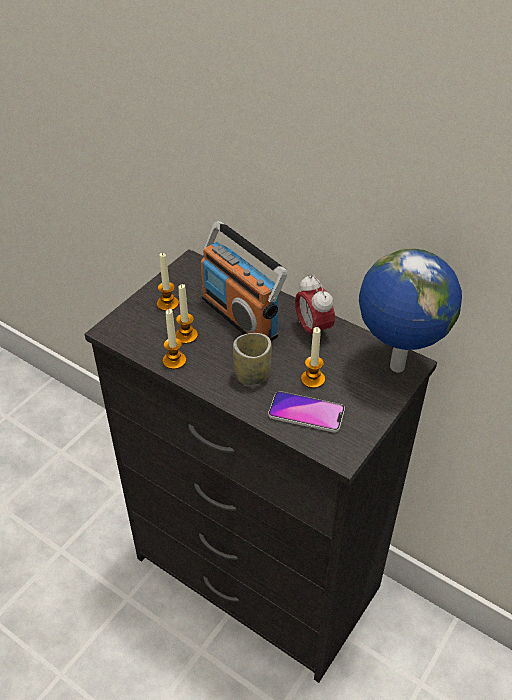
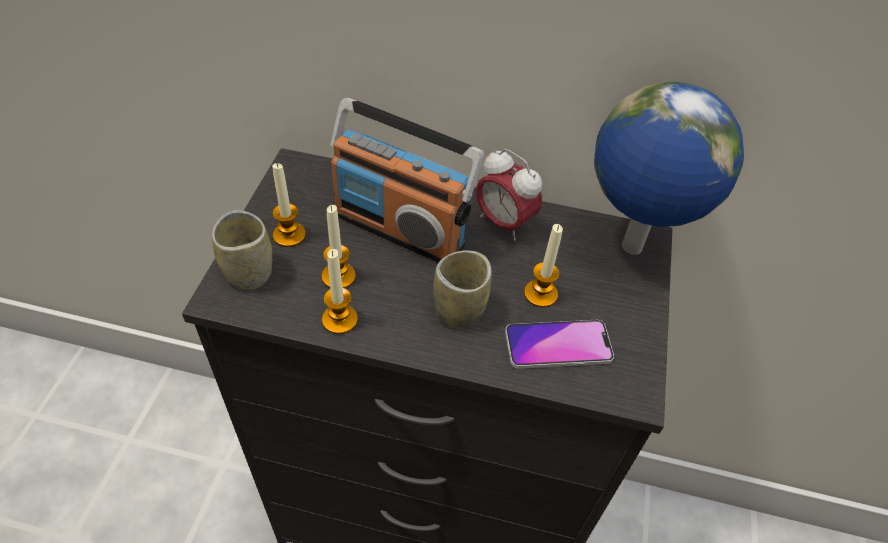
camera: 25 degrees left, 5 degrees up
(133, 320) = (249, 272): none -> cup

